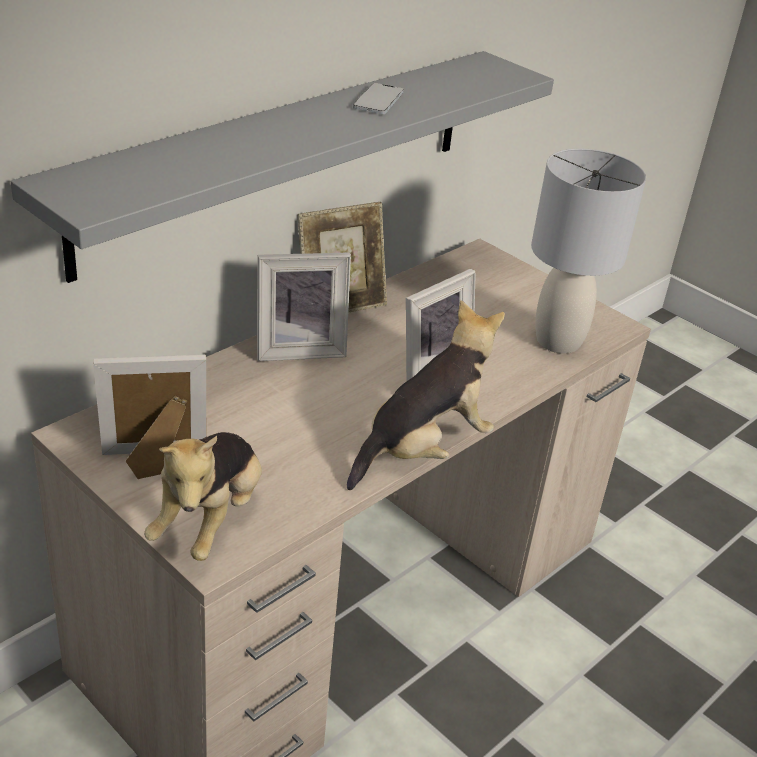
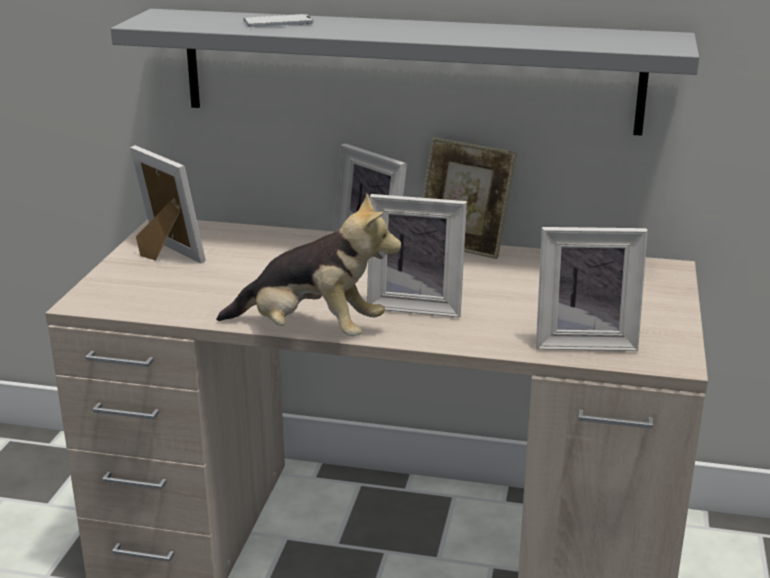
camera: 60 degrees right, 10 degrees down
(210, 520) = (124, 289): plush toy -> none
(378, 100) = (481, 31): phone -> phone (278, 23)
(558, 340) = (584, 340): grey table lamp -> picture frame

